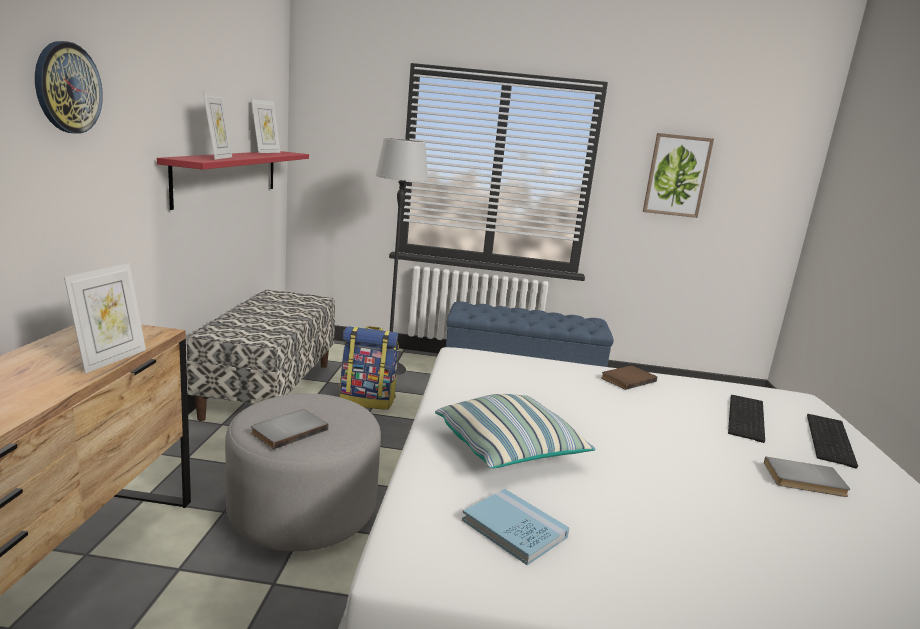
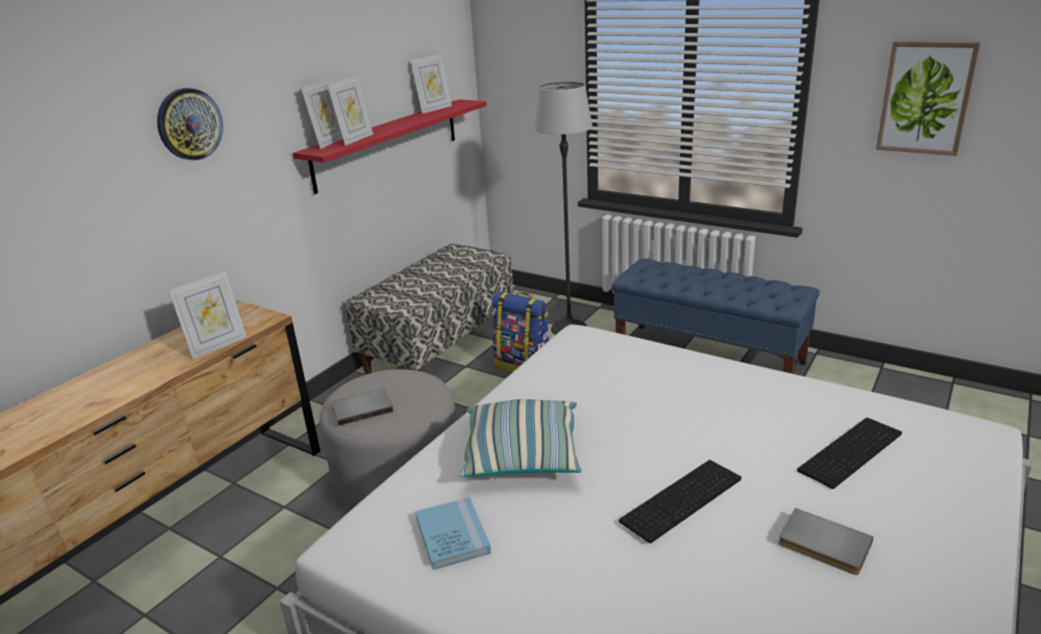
camera: 30 degrees right, 10 degrees up
(190, 156) = (328, 143): none -> picture frame
(626, 379) = (744, 382): brown book -> none
(832, 440) = (944, 500): keyboard -> keyboard (682, 501)

